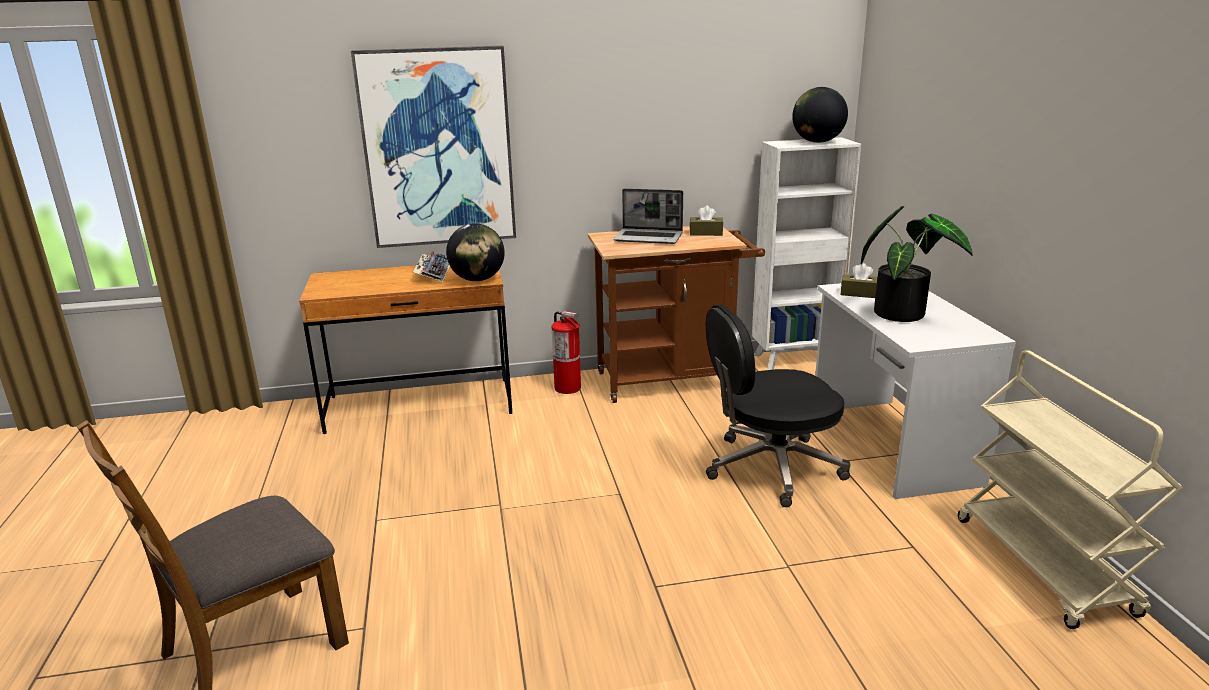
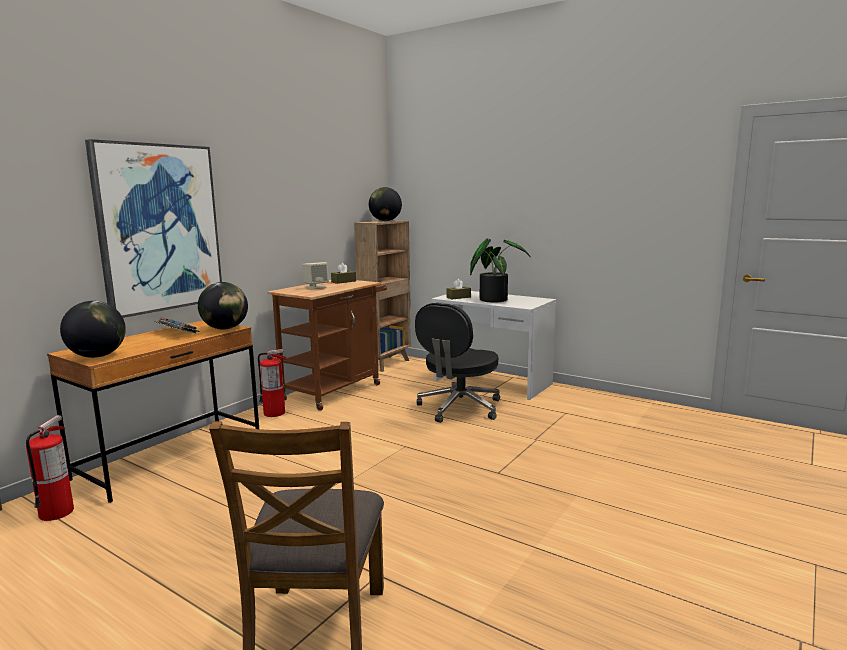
camera: 45 degrees left, 10 degrees down
(288, 426) = (57, 512): none -> fire extinguisher
(326, 289) = (97, 356): none -> globe
(649, 238) = (316, 287): laptop -> beige speaker
(795, 359) = (386, 363): white bookcase -> brown bookcase
(1045, 566) = (615, 401): beige cart -> none

